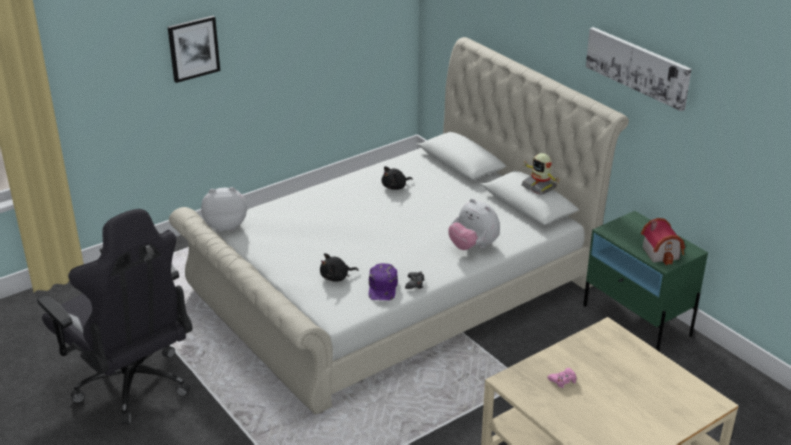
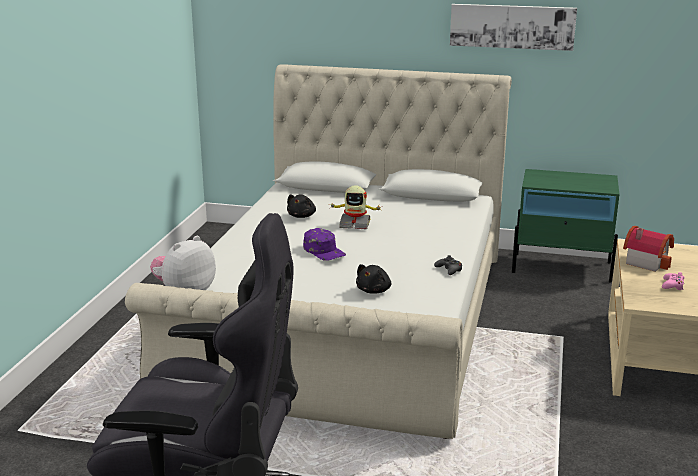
camera: 40 degrees left, 10 degrees down
(193, 48) = (48, 98): picture -> none
(383, 287) = (430, 281): purple cap -> purple cap (324, 251)
(473, 247) = (444, 231): plush toy -> none
(539, 186) = (441, 171): toy robot -> toy robot (355, 224)
(662, 252) = (592, 184): toy house -> toy house (646, 261)

